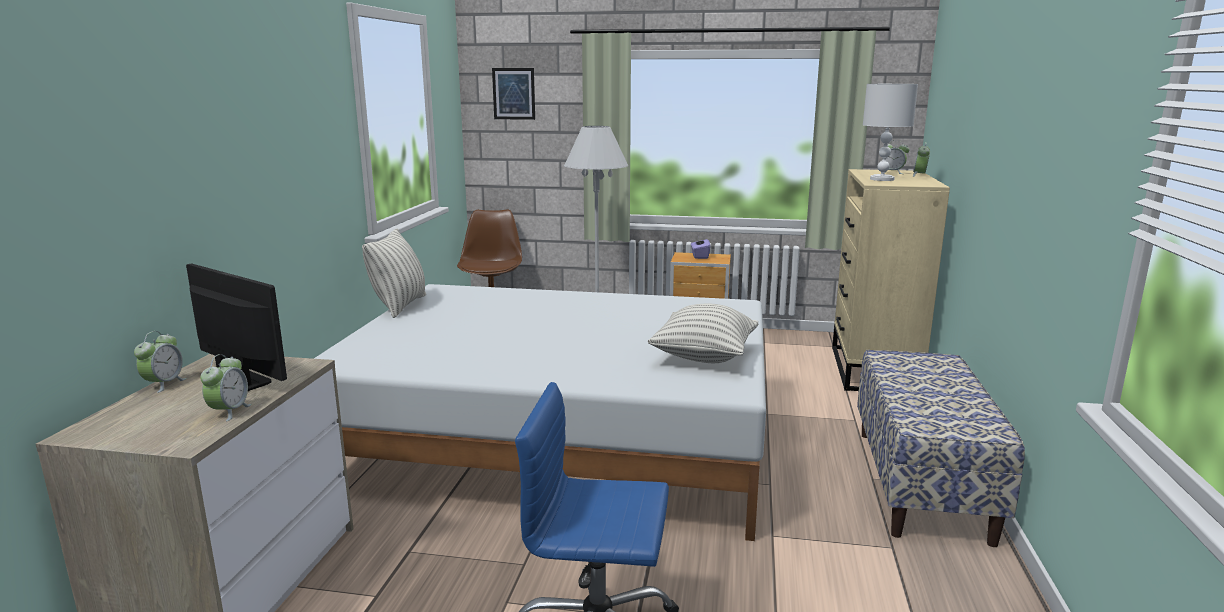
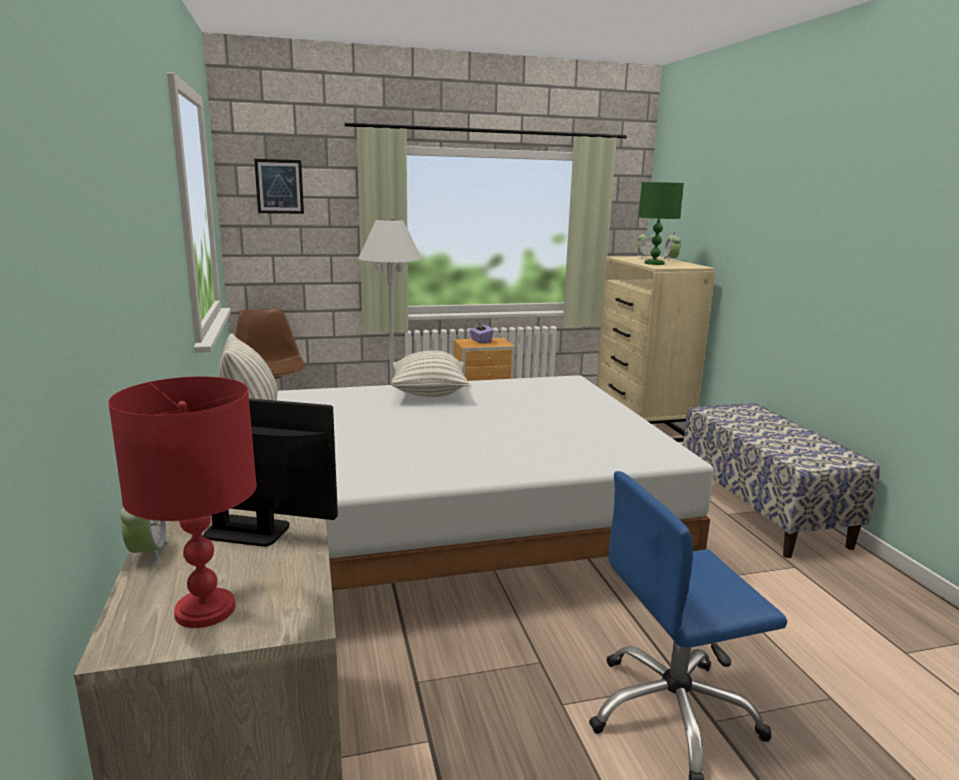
camera: 25 degrees left, 0 degrees up
(144, 424) = (204, 610): none -> red table lamp
(229, 411) = (293, 569): alarm clock -> none
(704, 357) = (611, 430): pillow -> pillow (429, 394)
(882, 179) = (654, 263): white table lamp -> green table lamp

